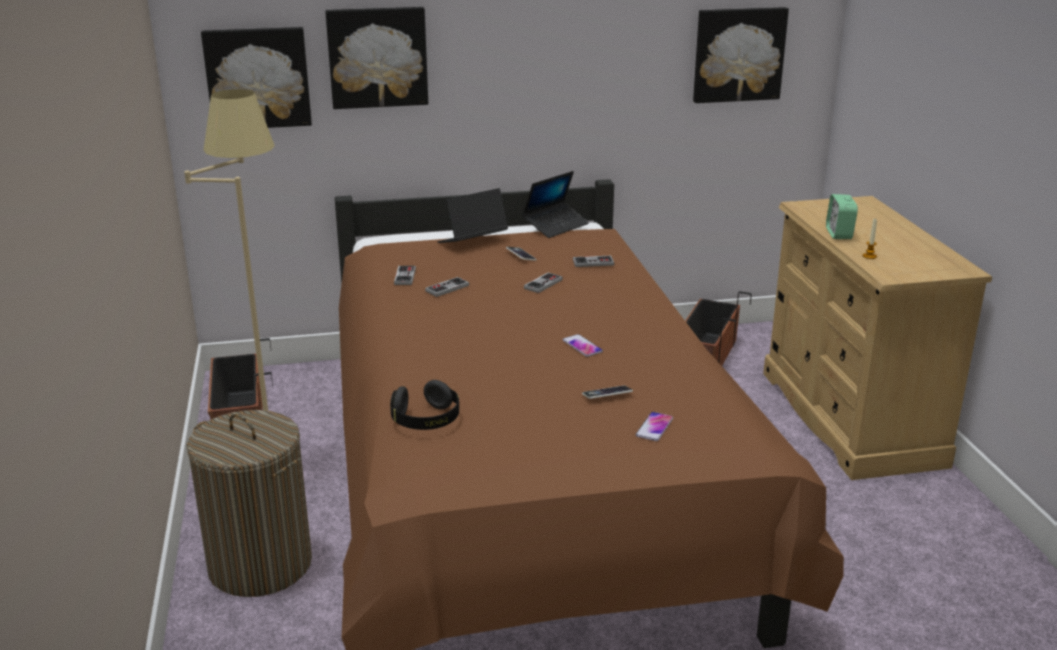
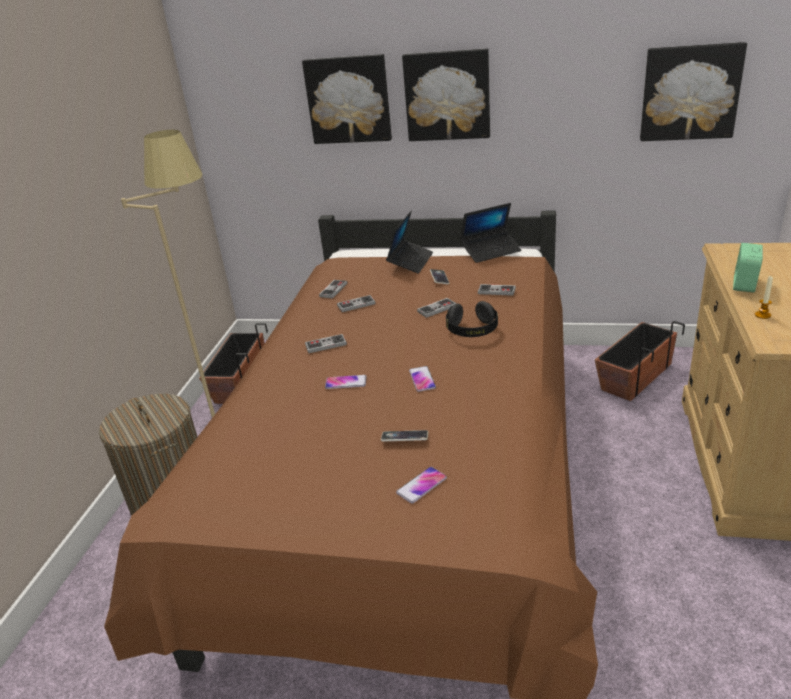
camera: 25 degrees right, 5 degrees up
(258, 77) = (258, 117): picture -> picture (447, 95)
(426, 420) = (235, 438): black headphones -> black headphones (472, 330)
(448, 328) = (326, 345): none -> game controller
(472, 242) = (410, 262): laptop -> laptop turned 120 degrees clockwise
(503, 358) = (346, 382): none -> phone

